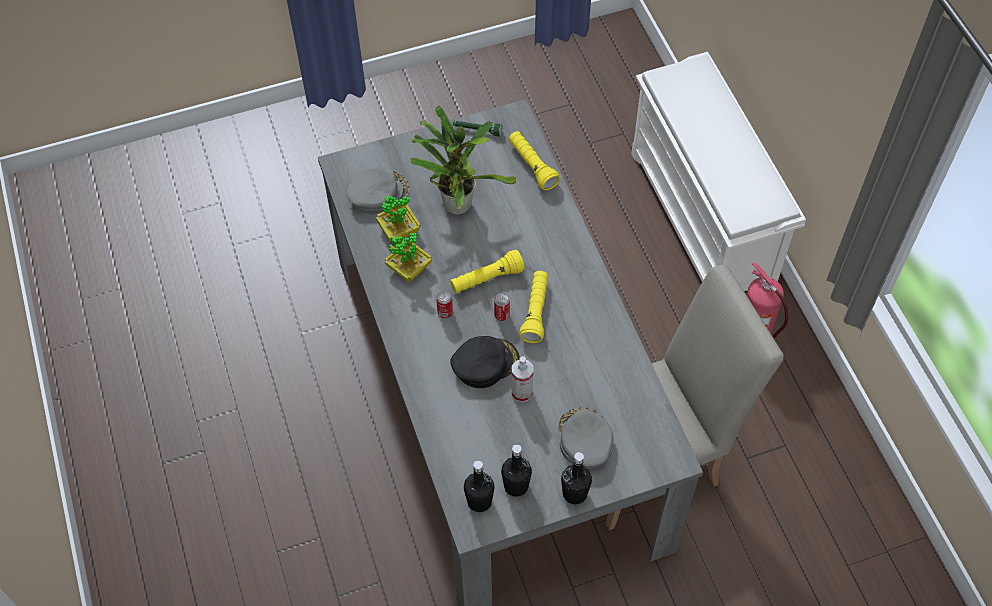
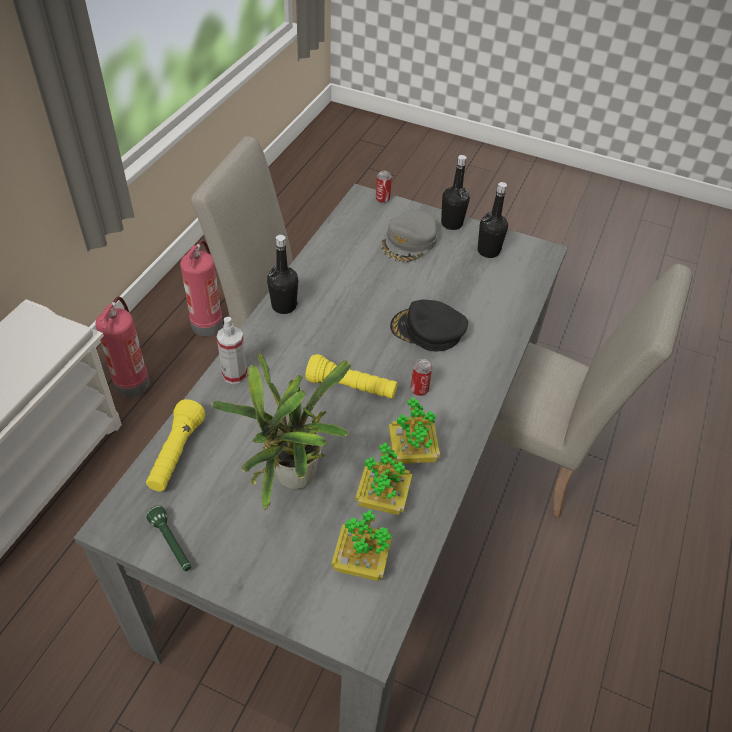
camera: 140 degrees left, 10 degrees down
(378, 193) = (361, 561): grey cap -> potted plant
(401, 536) = (525, 462): none -> beige chair
(479, 501) = (524, 260): black bottle -> black bottle (284, 306)
(502, 315) = (372, 352): can -> can (382, 199)
(522, 392) = (421, 294): spray bottle -> spray bottle (234, 374)
(535, 311) = (342, 334): yellow flashlight -> none
(778, 437) = (207, 323): none -> fire extinguisher

